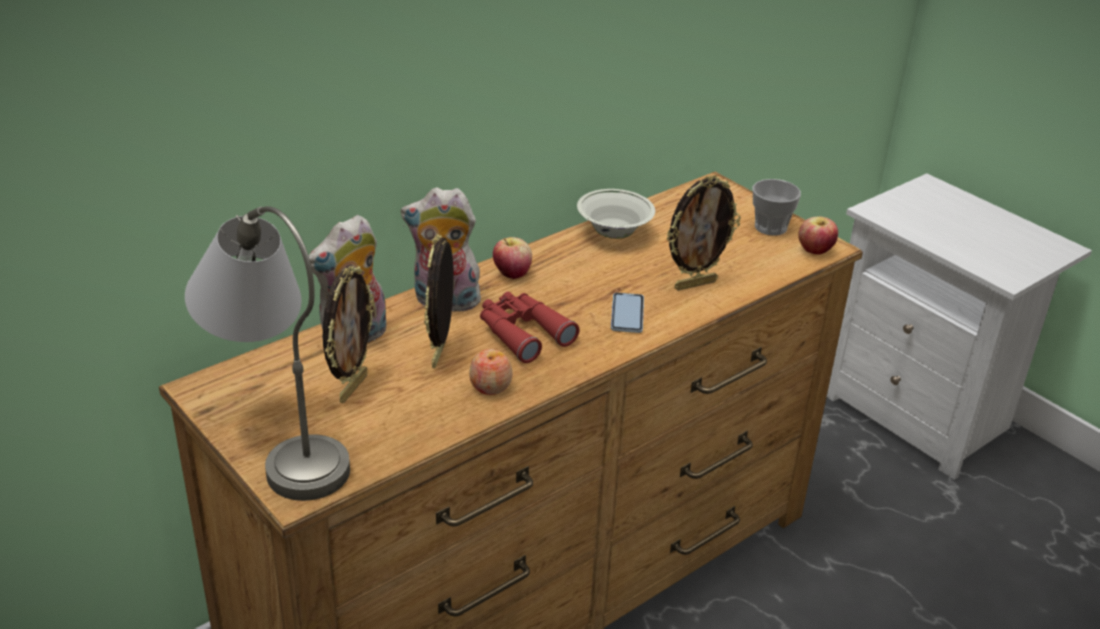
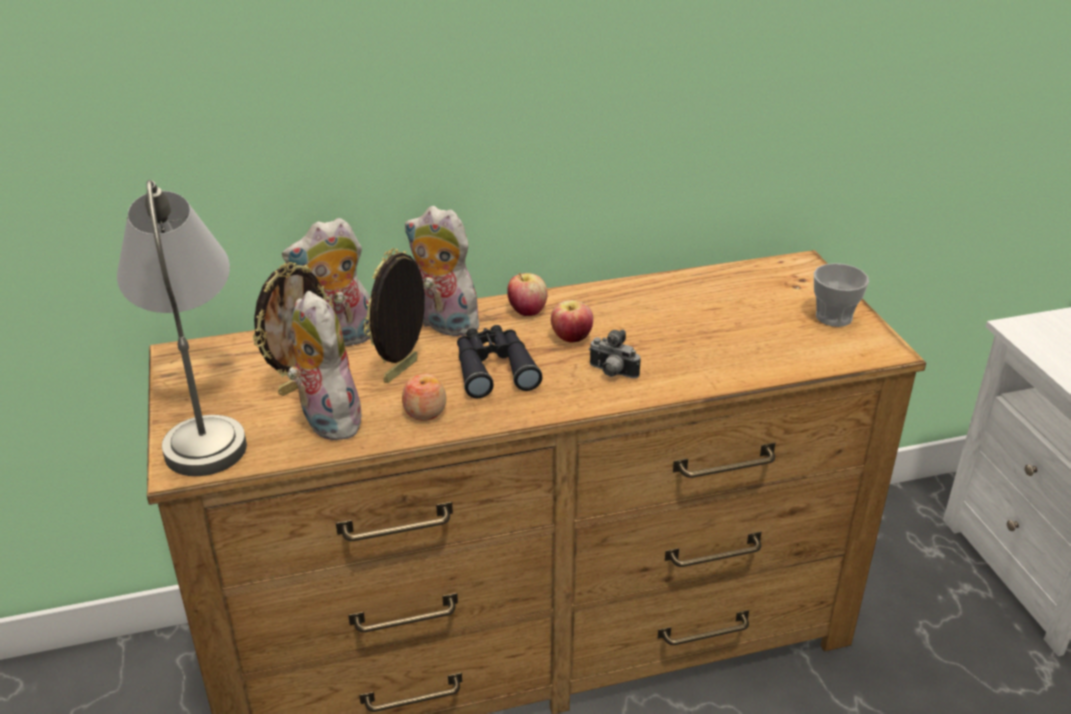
camera: 25 degrees right, 0 degrees up
(404, 415) = (326, 420): none -> plush toy
(522, 333) = (494, 368): red binoculars -> black binoculars
(613, 234) = (658, 292): white bowl -> none
(627, 314) = (611, 373): phone -> camera
(695, 284) = (705, 358): picture frame -> none
(815, 251) = (867, 351): apple -> apple (571, 338)

